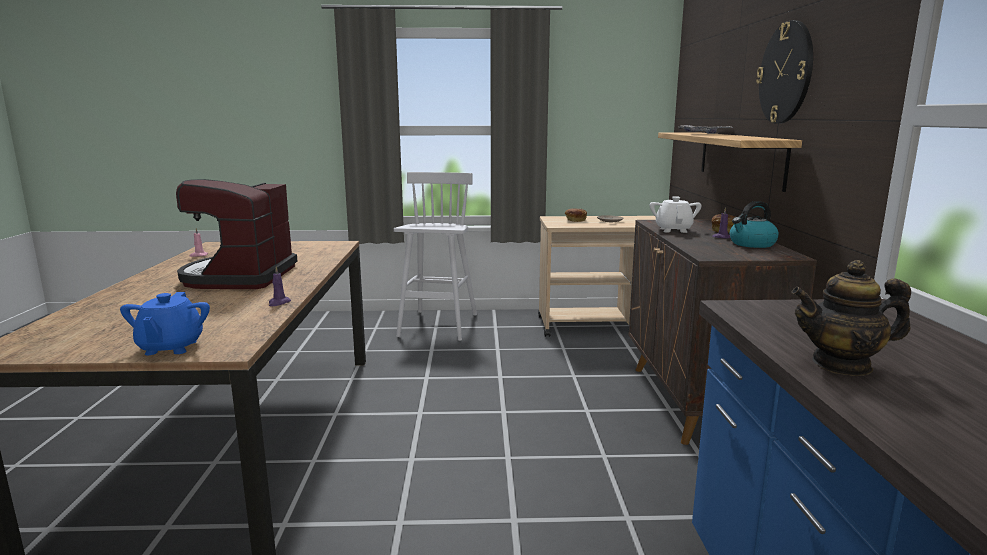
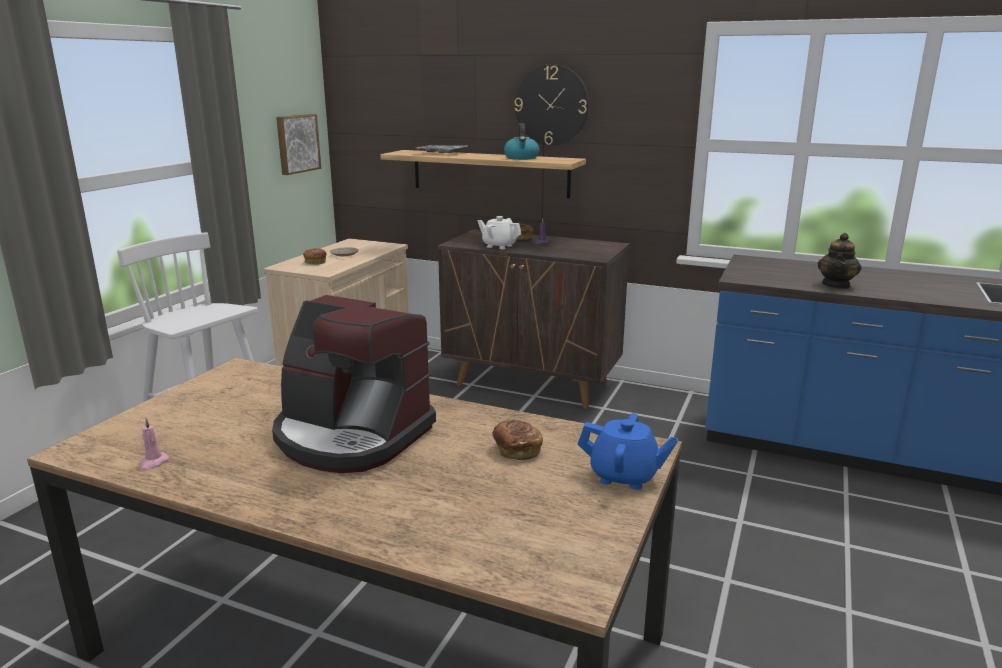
camera: 65 degrees left, 5 degrees up
(221, 313) = (516, 450): none -> bread
(278, 303) = (503, 419): purple candle -> none
(626, 123) = (297, 143): none -> picture
(752, 244) = (572, 242): kettle -> kettle (521, 158)

